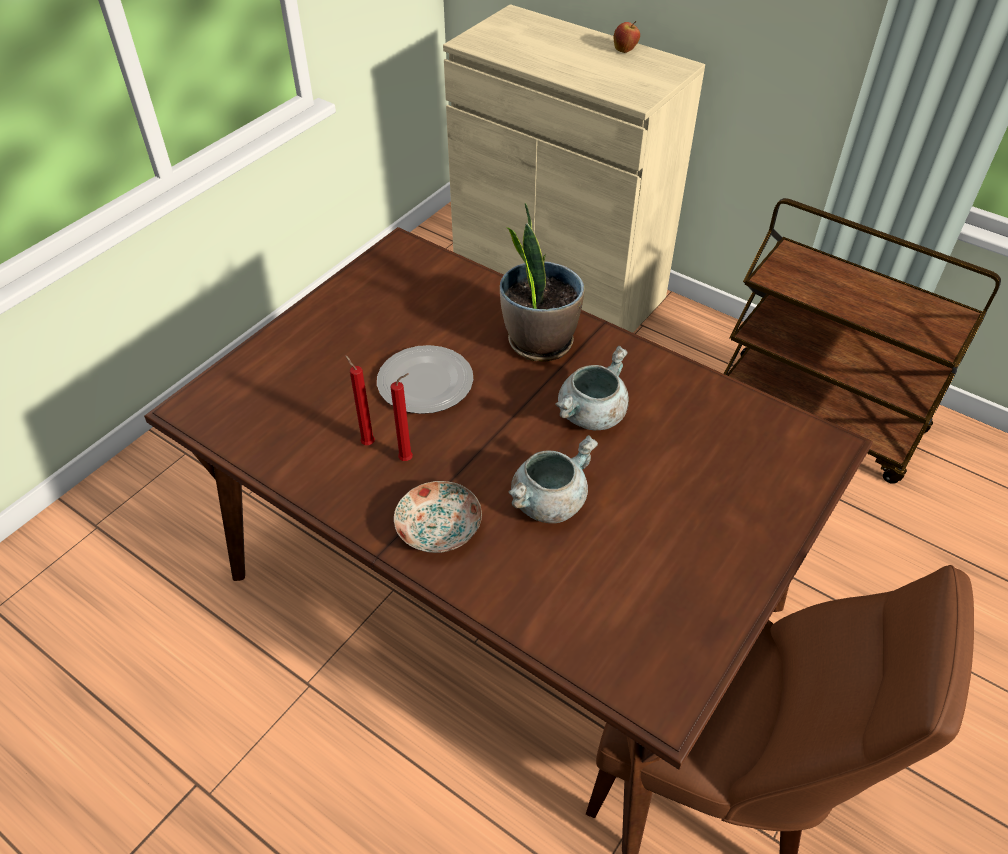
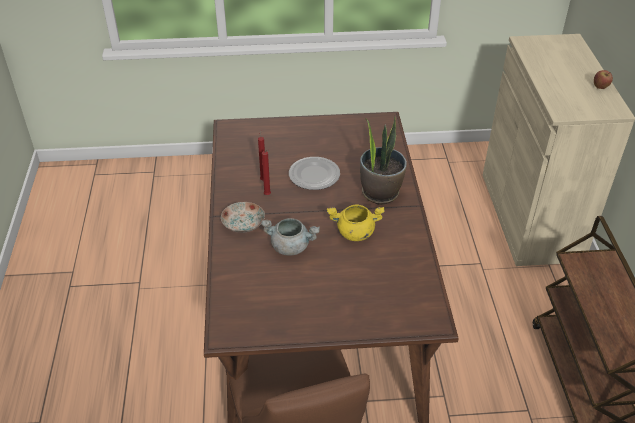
camera: 50 degrees right, 5 degrees down
(591, 416) = (354, 233): grey cooking pot -> yellow cooking pot

